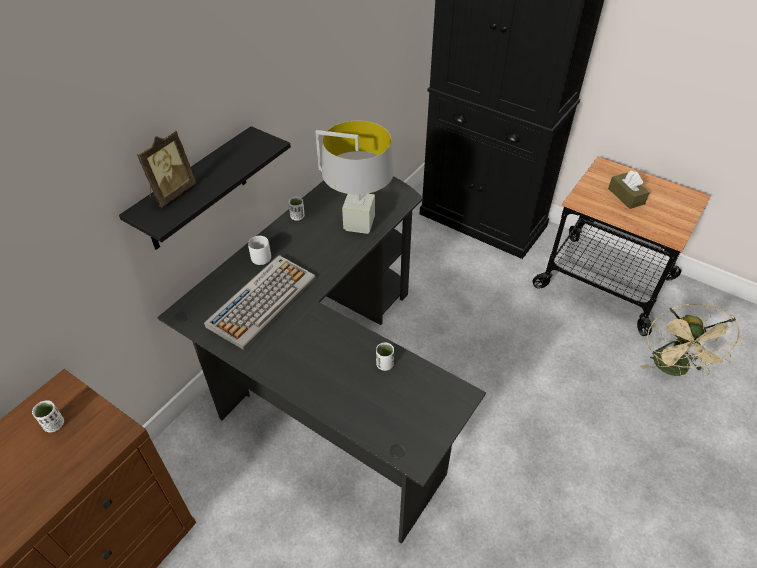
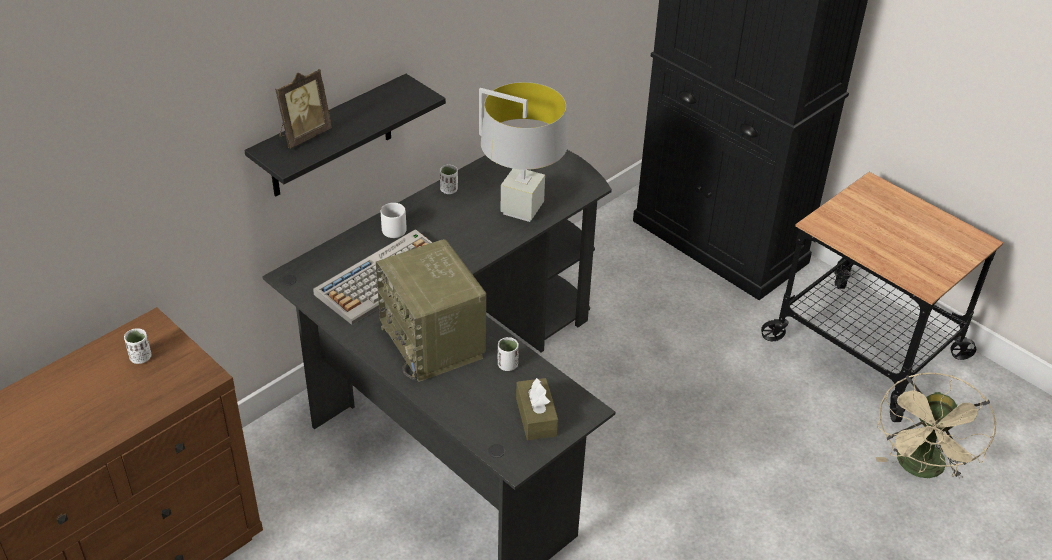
camera: 10 degrees right, 5 degrees down
(317, 354) = (434, 342): none -> radio
(626, 196) = (885, 227): brown tissue box -> brown tissue box (536, 417)

